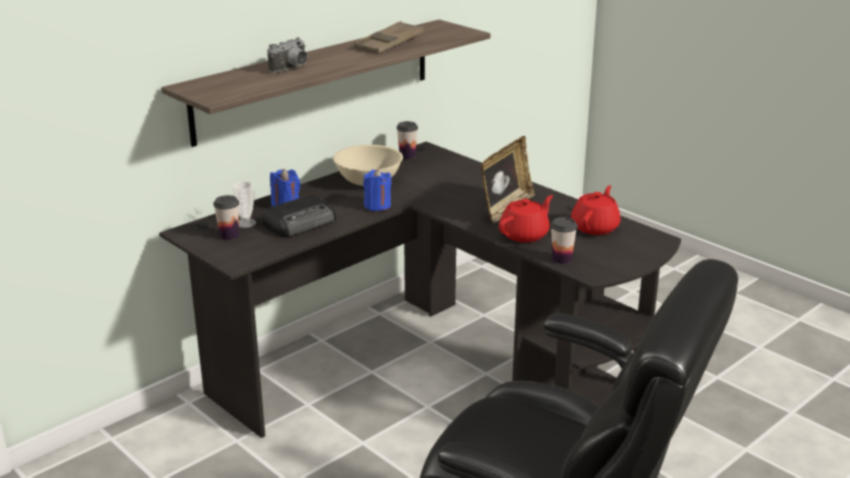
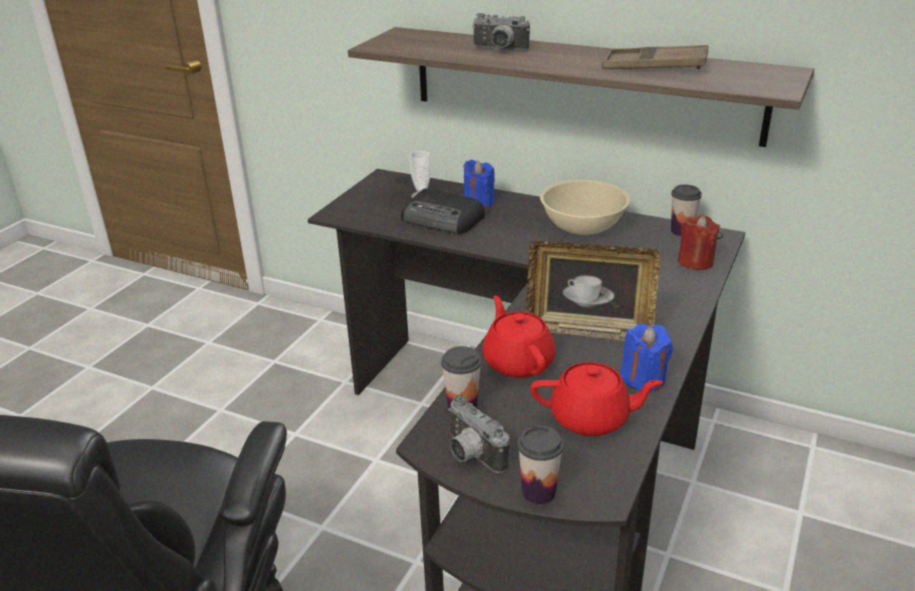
camera: 70 degrees right, 5 degrees up
(229, 235) = (389, 196): cup -> cup (538, 492)
(377, 206) = (519, 247): blue candle -> blue candle (643, 378)
(450, 162) = (695, 262): none -> red candle
(525, 235) = (518, 362): red teapot -> red teapot turned 135 degrees counterclockwise
(610, 265) = (470, 455): none -> camera

